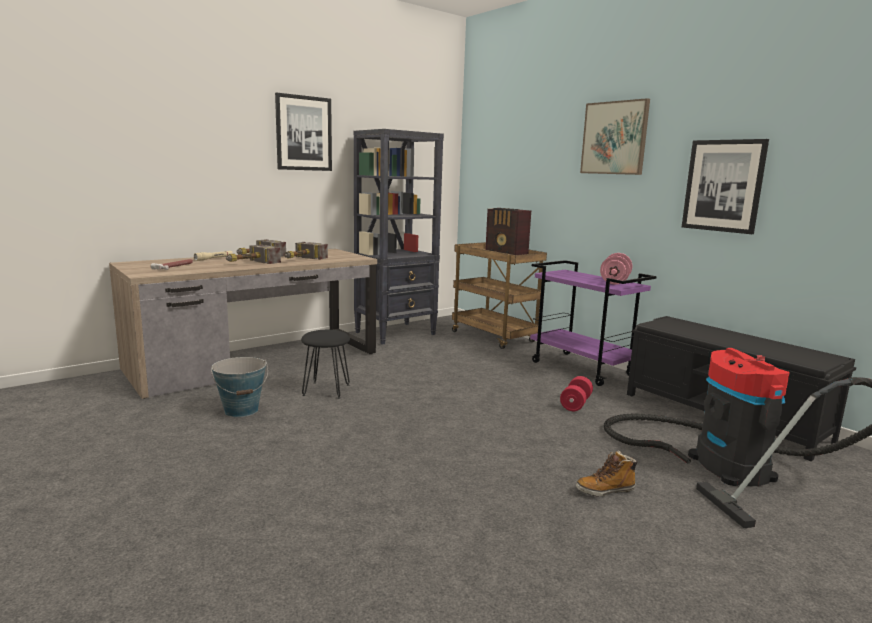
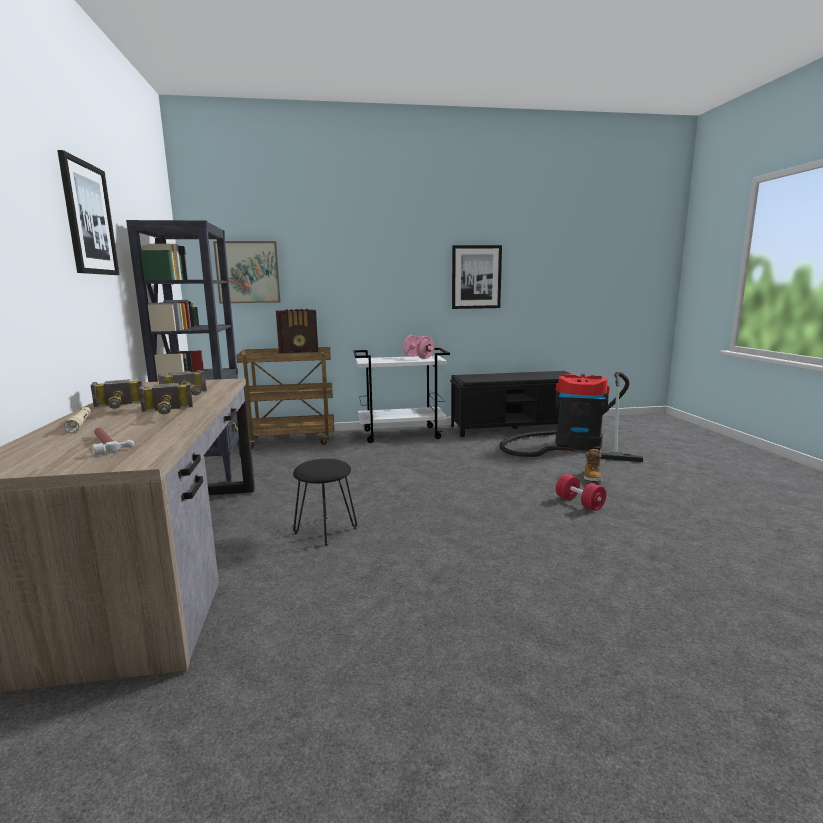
camera: 60 degrees left, 0 degrees up
(241, 410) = (327, 588): bucket -> none
(575, 404) = (462, 452): red dumbbell -> red dumbbell (579, 503)
(582, 369) = (402, 434): purple cart -> white cart
(614, 138) = (384, 242): picture -> picture (248, 272)

